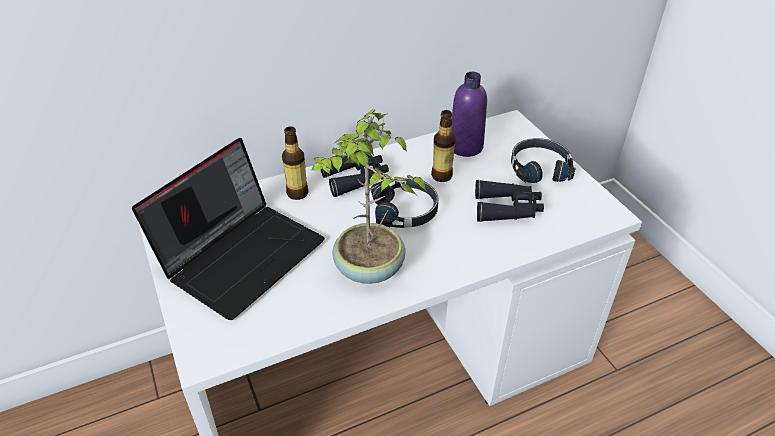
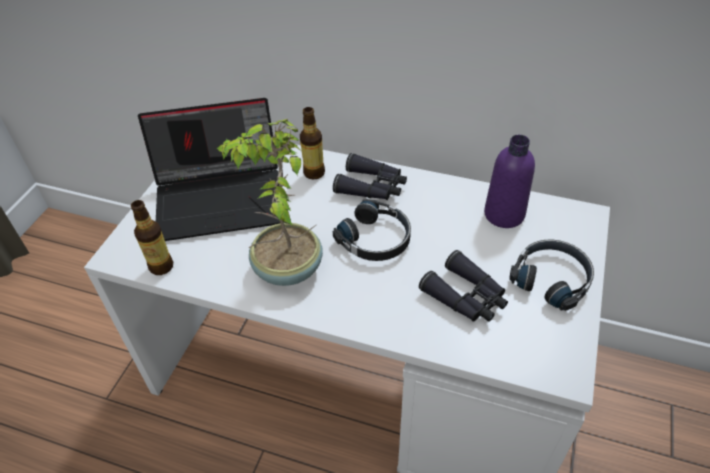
camera: 45 degrees right, 5 degrees up
(441, 176) = (446, 228): bottle -> bottle (161, 266)

